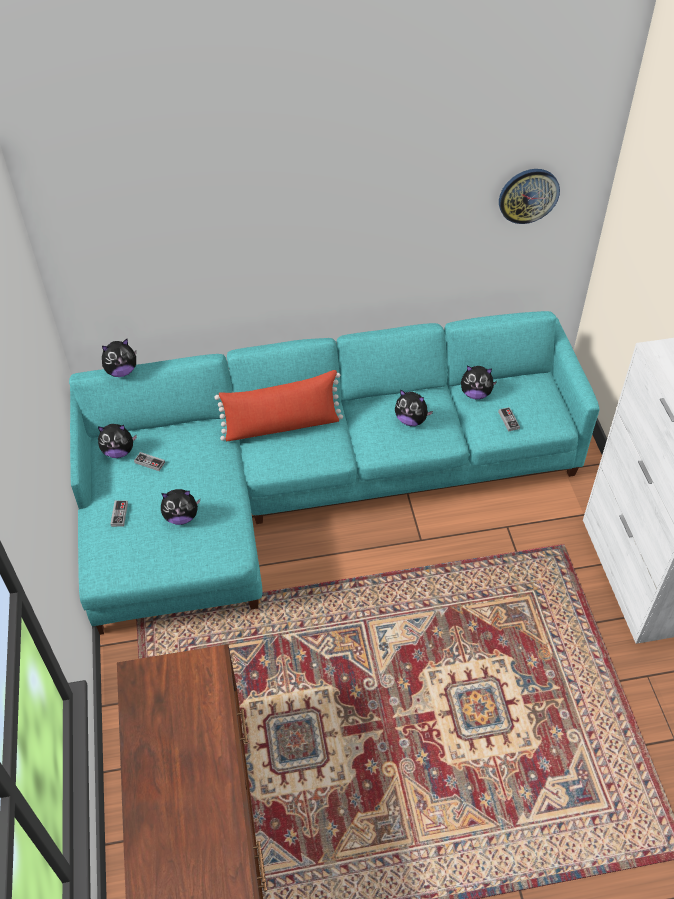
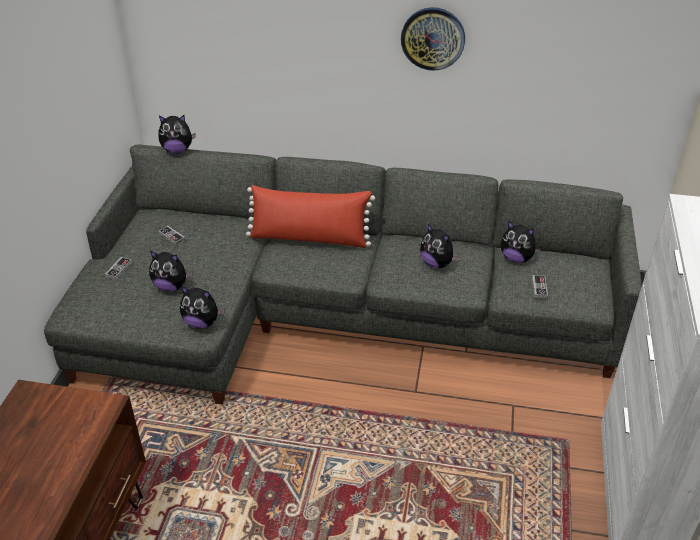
camera: 20 degrees right, 10 degrees down
(119, 451) = (152, 223): plush toy -> plush toy (202, 322)
(304, 486) = (325, 313): turquoise sofa -> grey sofa
(528, 195) = (609, 53): wall clock -> wall clock (433, 38)

